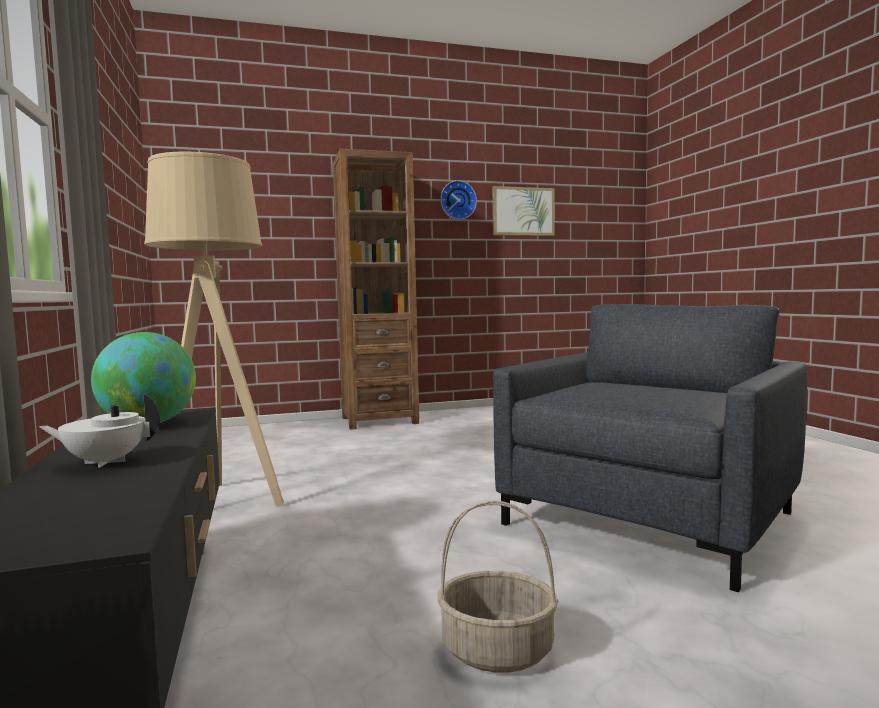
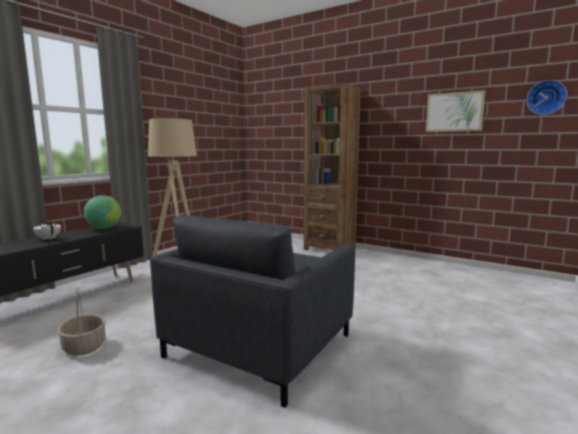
camera: 50 degrees right, 5 degrees up
(457, 200) = (400, 107): wall clock -> wall clock (546, 97)
(649, 519) = (259, 345): grey armchair -> grey armchair turned 120 degrees clockwise

